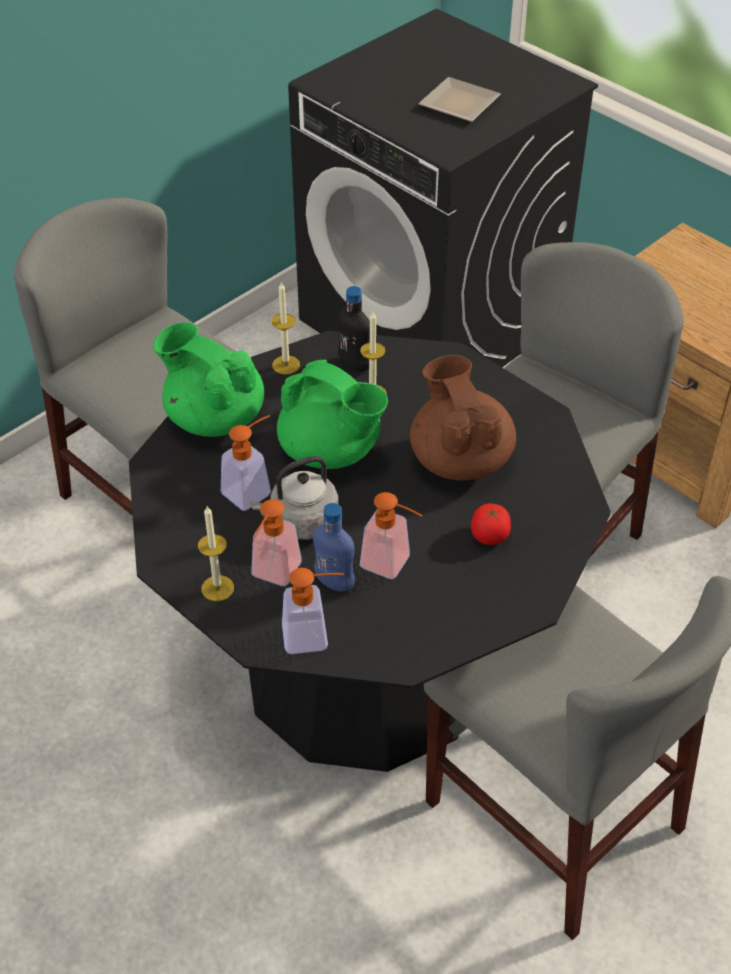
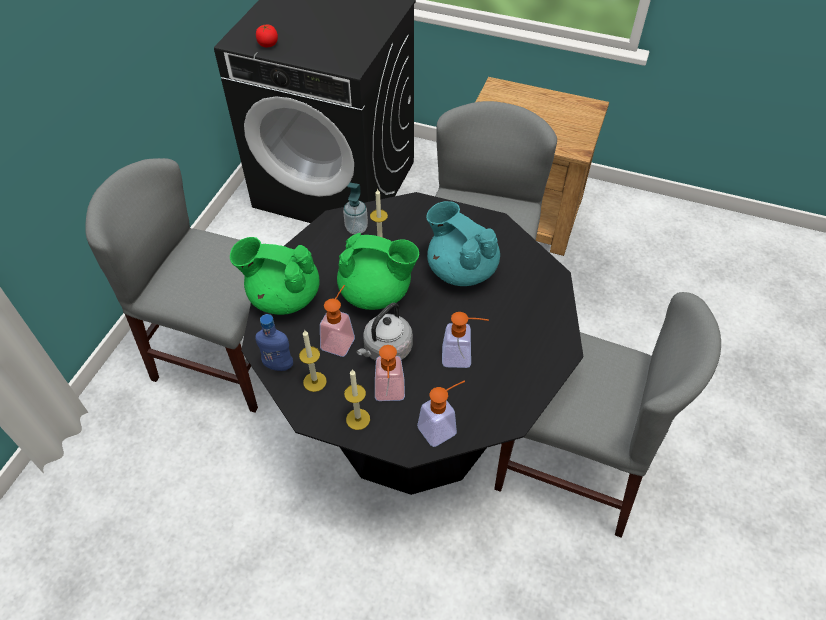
camera: 25 degrees left, 5 degrees up
(286, 365) = (311, 243): candle -> candle (315, 381)
(334, 582) = (433, 384): blue bottle -> blue bottle (278, 365)
(354, 364) = (356, 228): black bottle -> soap dispenser
(460, 105) = (338, 34): plate -> none
(460, 458) = (461, 269): brown teapot -> turquoise teapot
(489, 535) = (510, 314): tomato -> tomato (268, 44)

